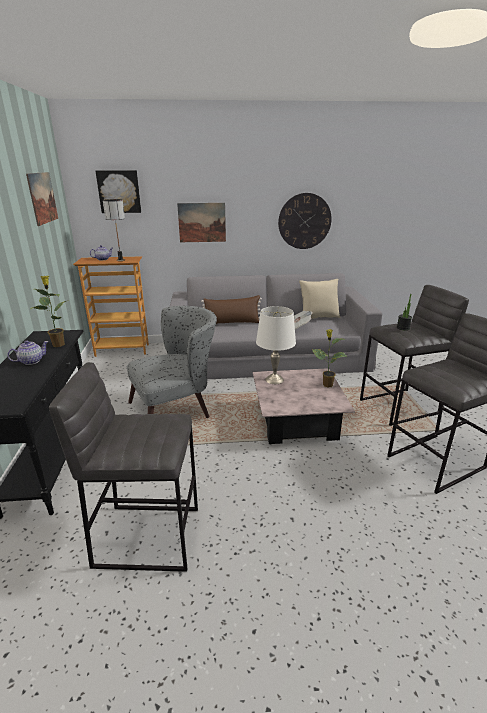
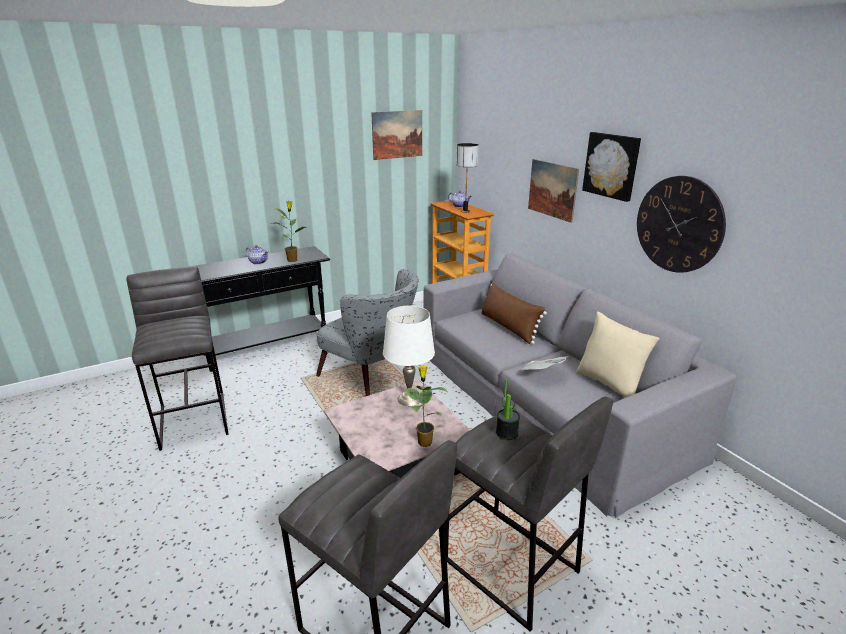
camera: 65 degrees right, 0 degrees up
(119, 191) = (491, 136): picture -> picture (612, 165)

